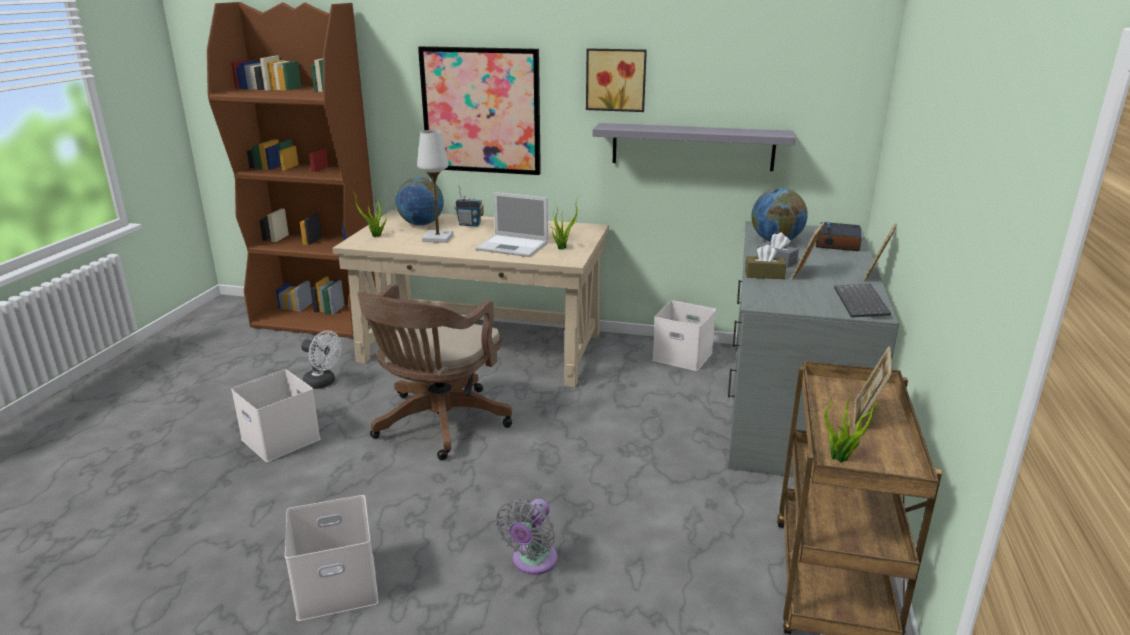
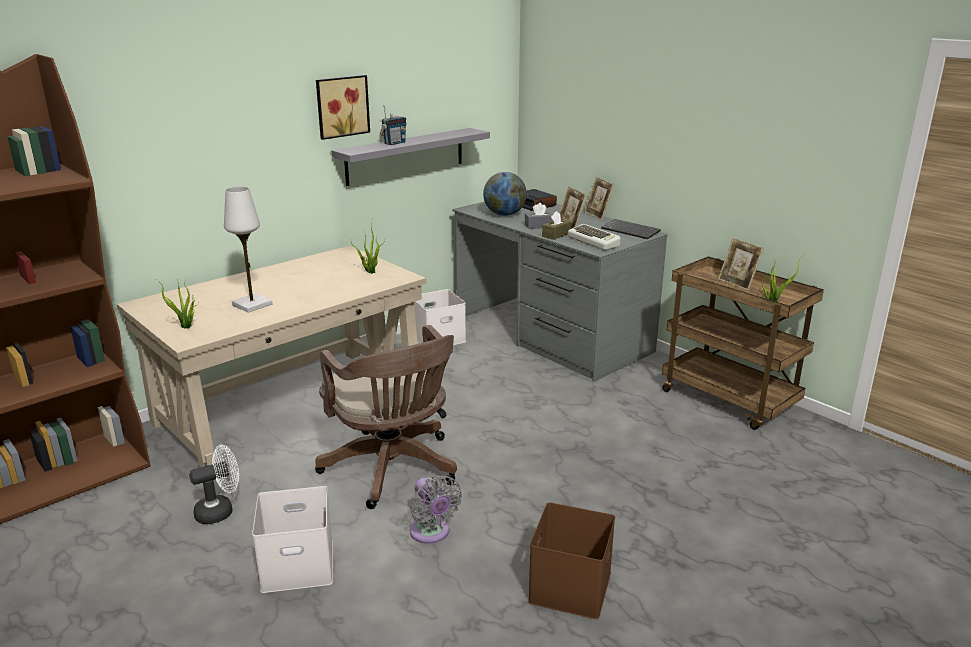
camera: 55 degrees left, 0 degrees up
(334, 587) = (571, 588): white storage box -> brown storage box
(421, 224) = (195, 302): globe -> none
(469, 224) = (242, 285): radio -> radio (394, 143)
(481, 111) = (215, 161): picture -> none
(513, 246) = (334, 285): laptop -> none
(532, 562) = (622, 488): grey fan -> grey fan (431, 533)
(781, 295) = (594, 242): none -> keyboard

